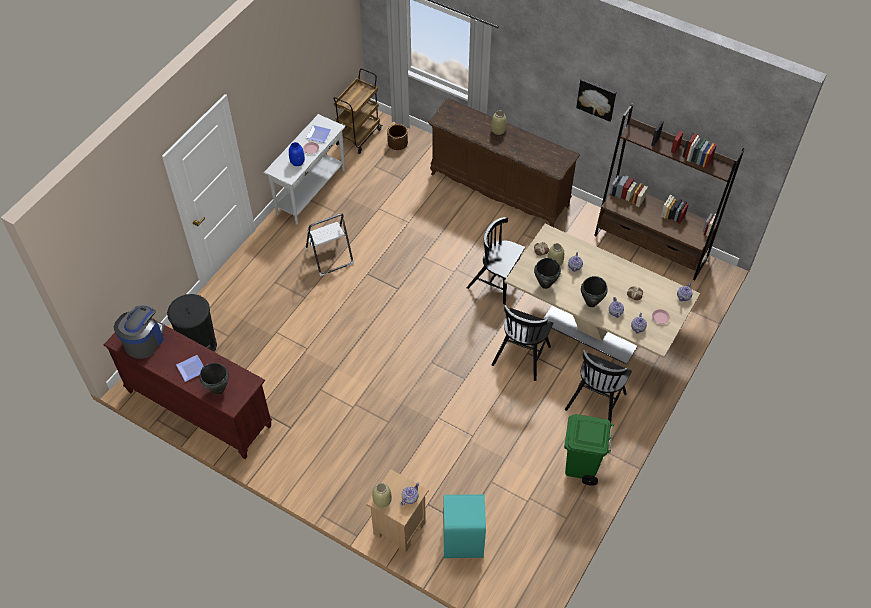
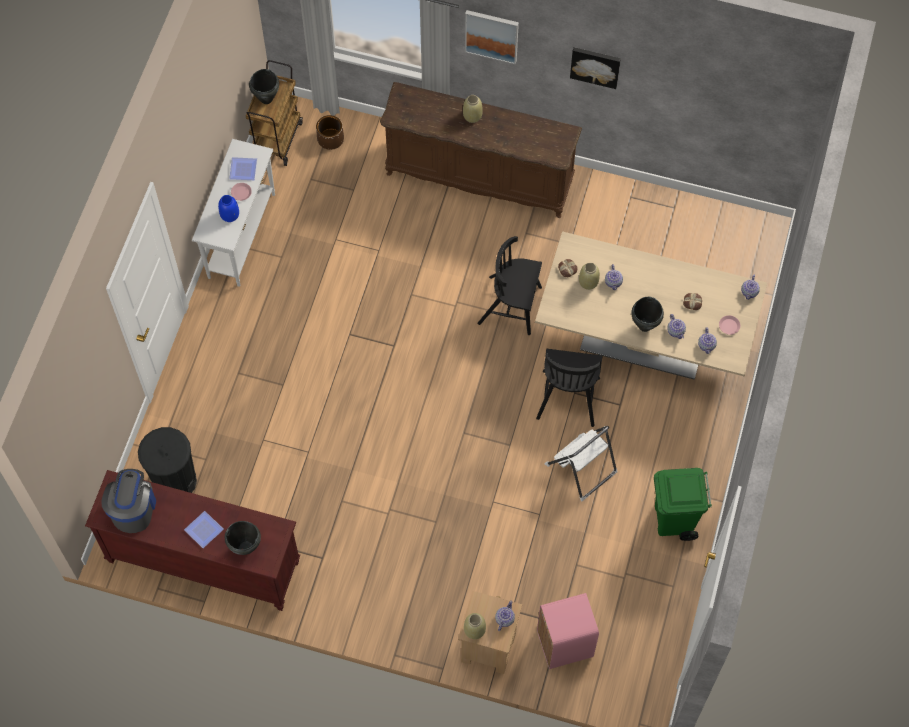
camera: 15 degrees left, 10 degrees up
(329, 257) = (296, 322): white step ladder -> white step ladder (582, 470)
(463, 542) = (565, 644): turquoise trash can -> pink trash can
(522, 62) = (491, 35): none -> picture
(545, 284) = (584, 314): black cooking pot -> black cooking pot (266, 99)
(597, 398) = (670, 431): black chair -> none
(651, 246) = (686, 213): brown bookcase -> none

